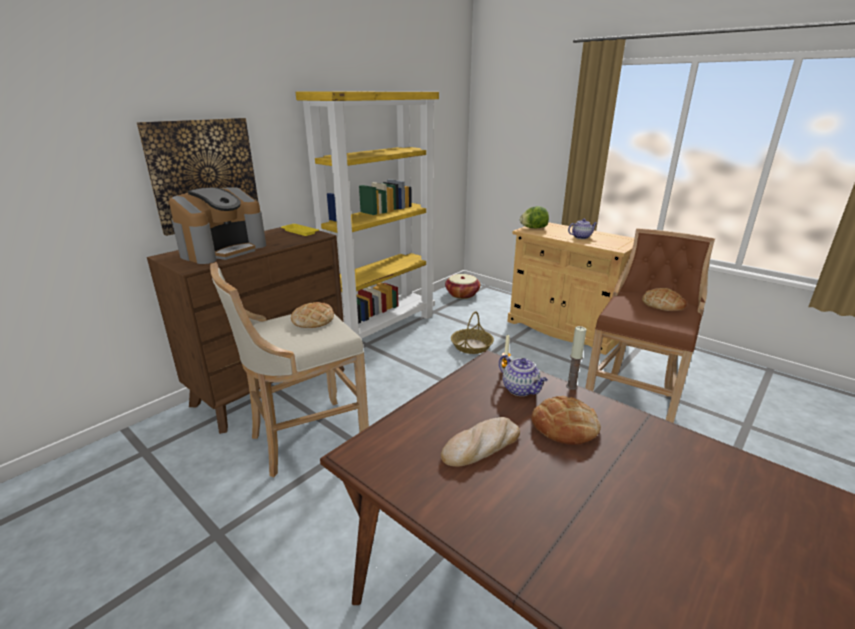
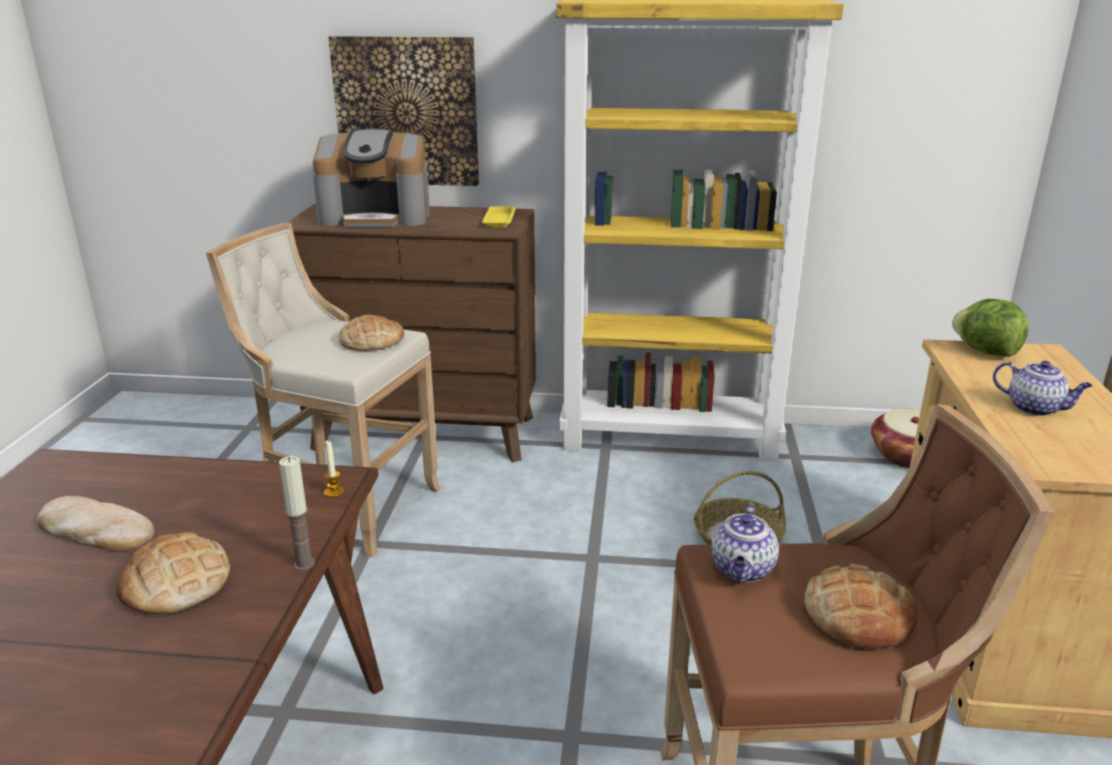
camera: 55 degrees right, 0 degrees up
(521, 390) = (262, 523): teapot -> teapot (743, 570)

